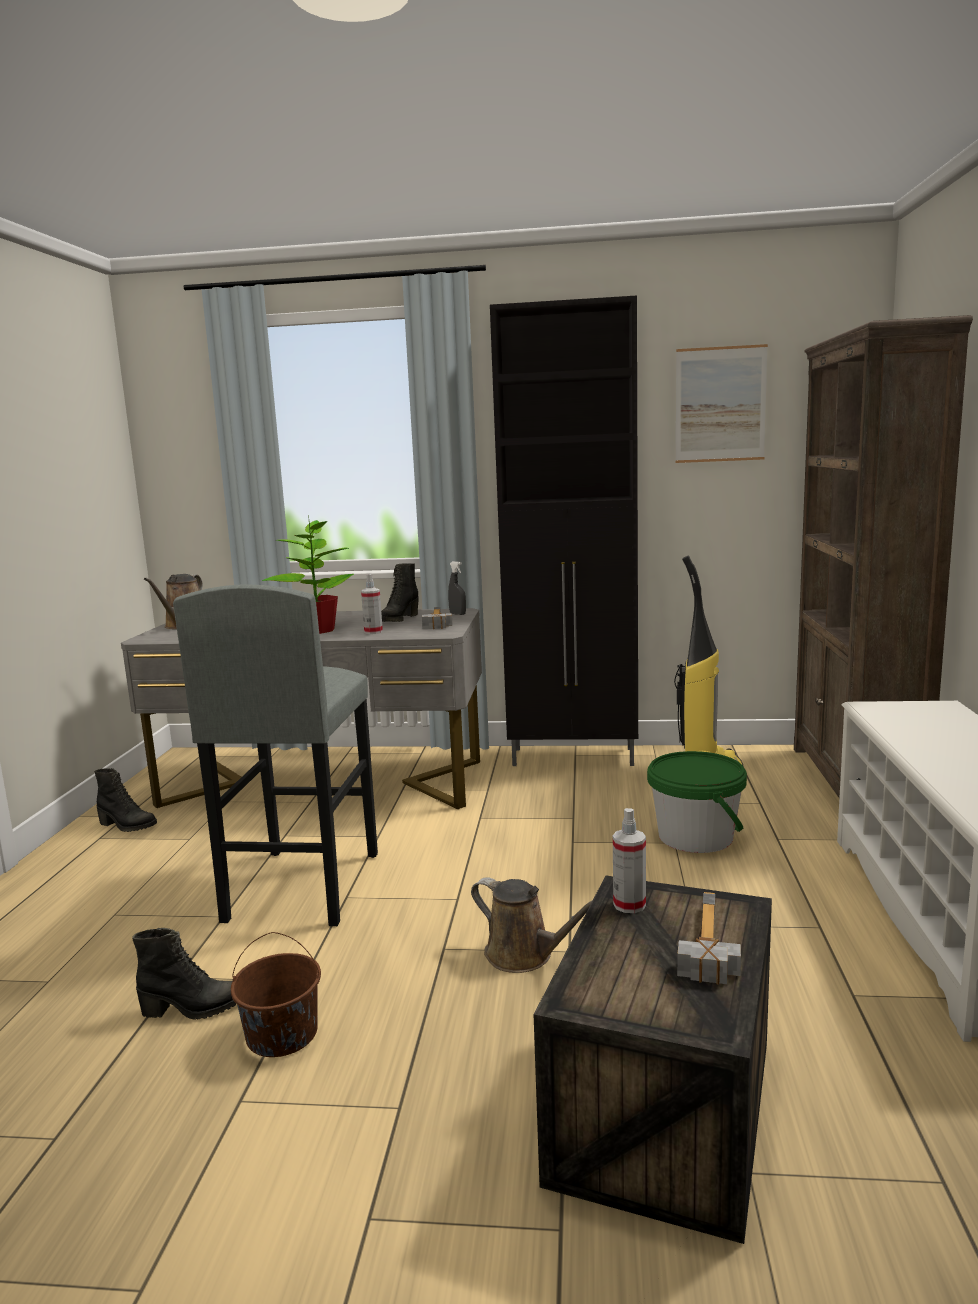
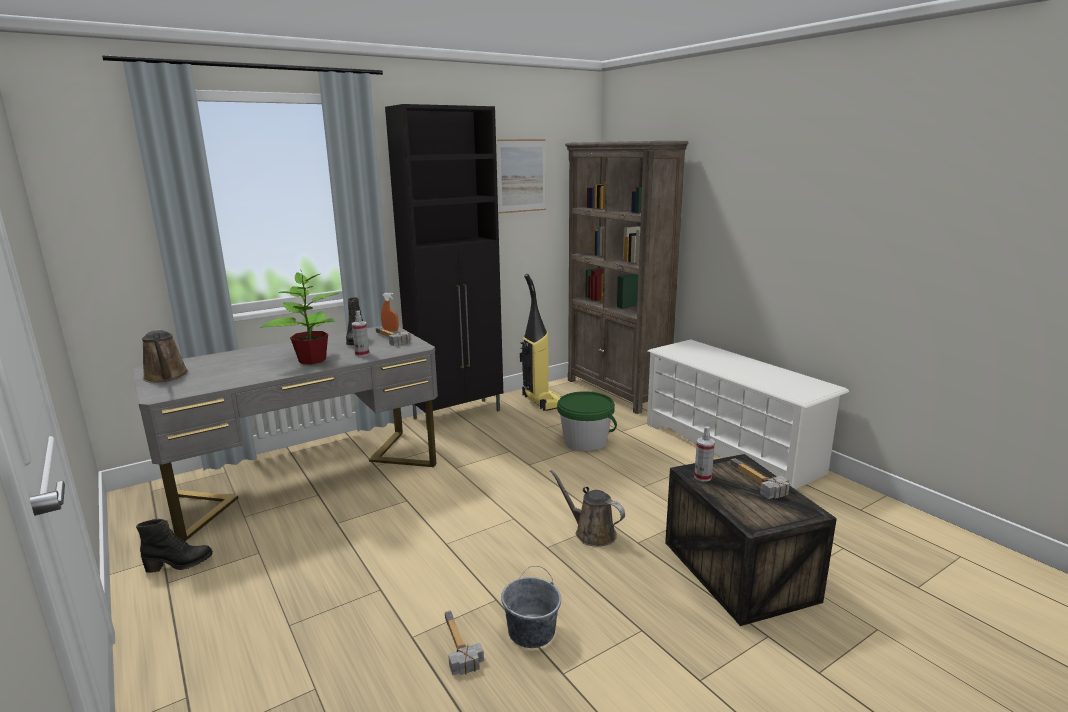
camera: 40 degrees left, 5 degrees up
(192, 1009) = (455, 648): black boot -> hammer
(281, 1035) = (531, 631): brown bucket -> grey bucket
(301, 886) = (405, 549): grey stool -> none
(457, 614) = (390, 330): grey spray bottle -> orange spray bottle
(524, 955) = (591, 533): brown watering can -> brown watering can turned 135 degrees counterclockwise

